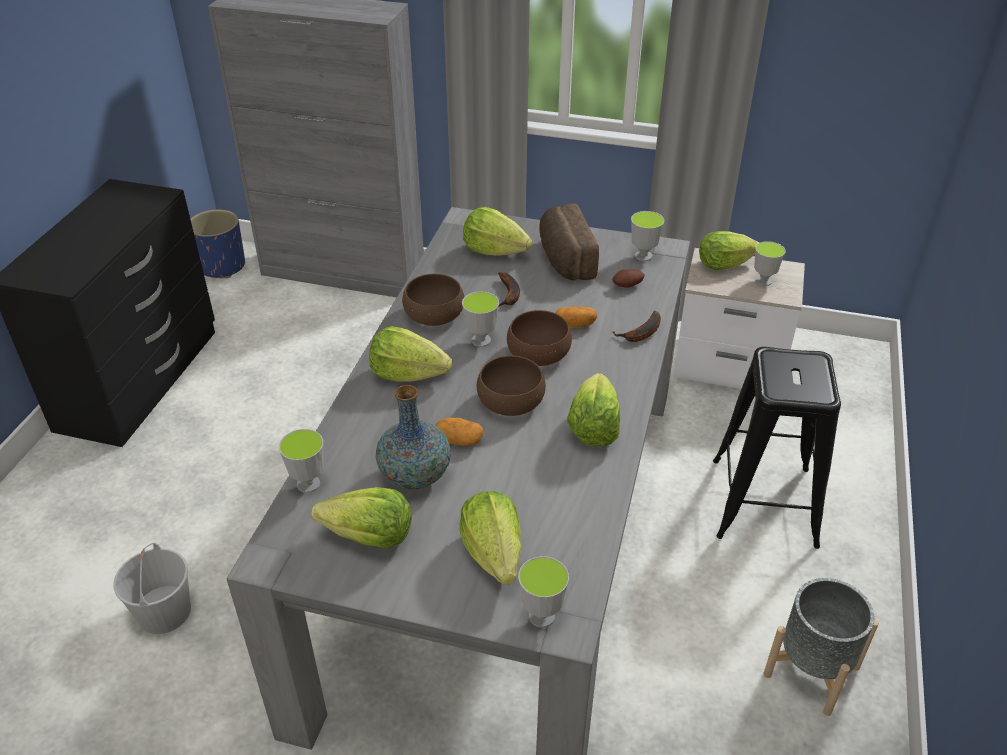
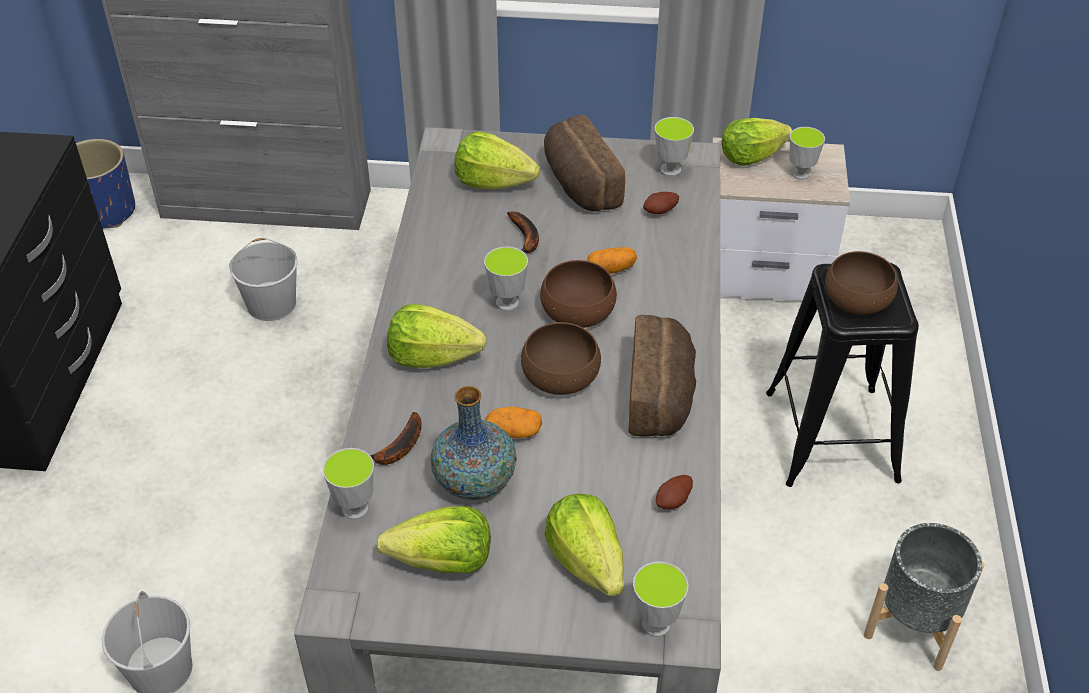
camera: 10 degrees left, 5 degrees up
(328, 345) = (272, 303): none -> white bucket
(434, 314) = (442, 275): brown bowl -> brown bowl (857, 298)
(583, 514) = (674, 501): none -> potato
(593, 427) = (661, 396): lettuce -> bread
(641, 333) = (690, 271): banana -> banana (397, 449)

